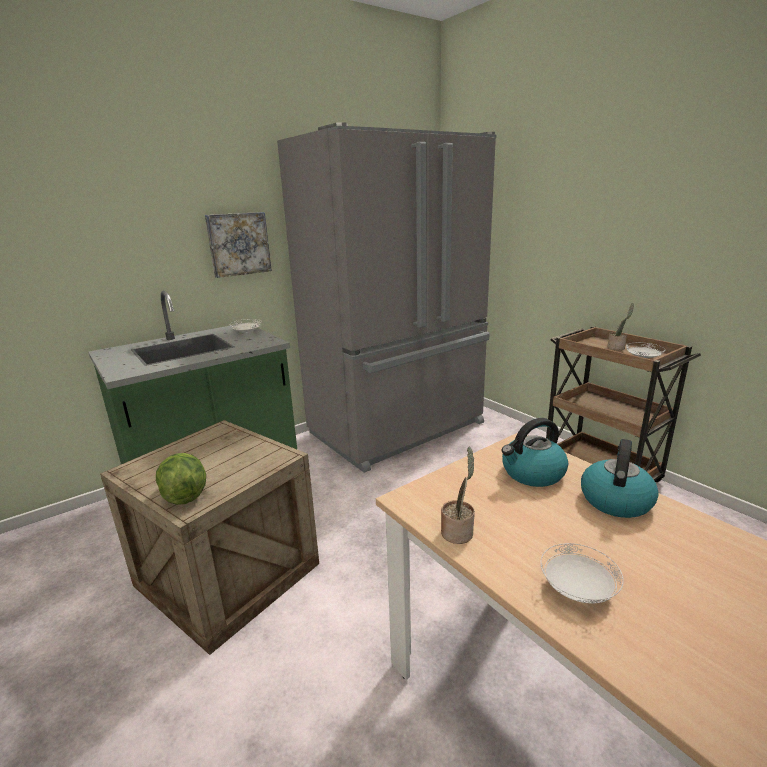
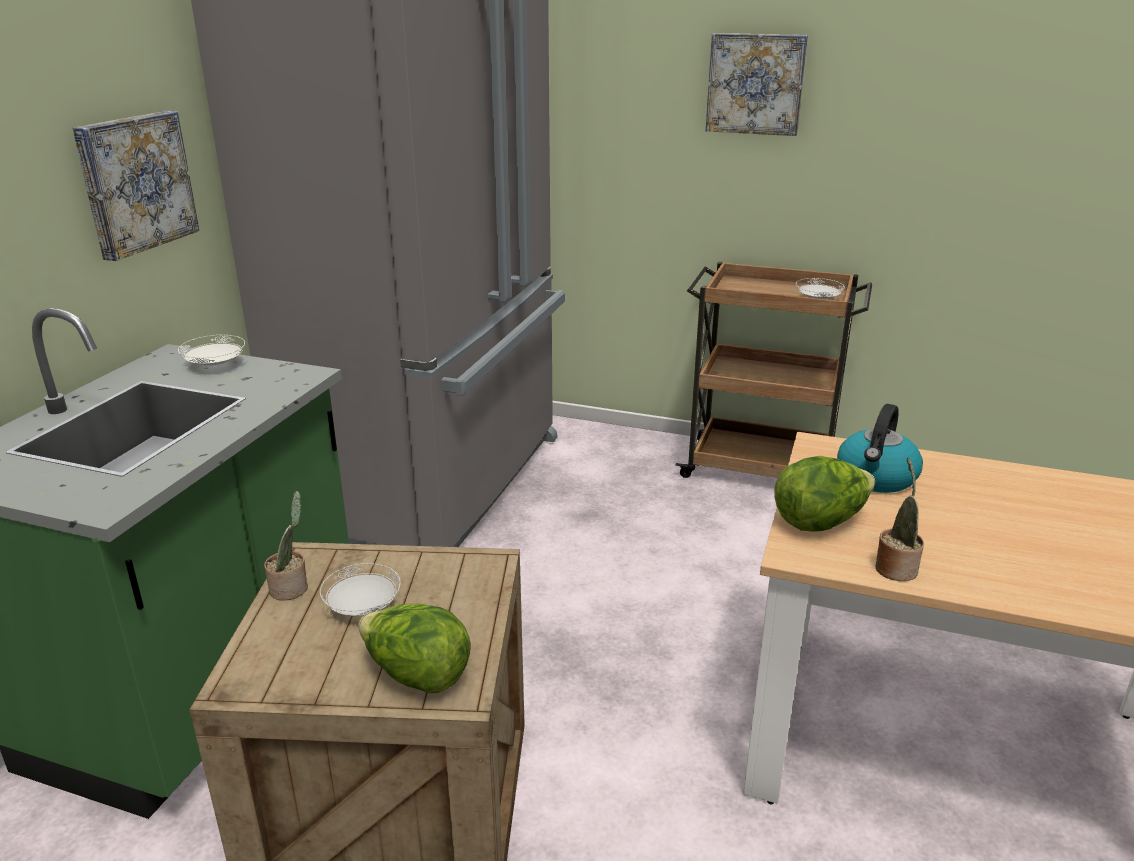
camera: 35 degrees left, 5 degrees up
(450, 487) = (820, 521): none -> lettuce
(577, 589) = (1053, 578): white plate -> white plate (362, 607)
(615, 500) = (978, 480): kettle -> none
(617, 347) = (772, 289): potted plant -> potted plant (291, 588)
(626, 204) = (756, 84): none -> picture

